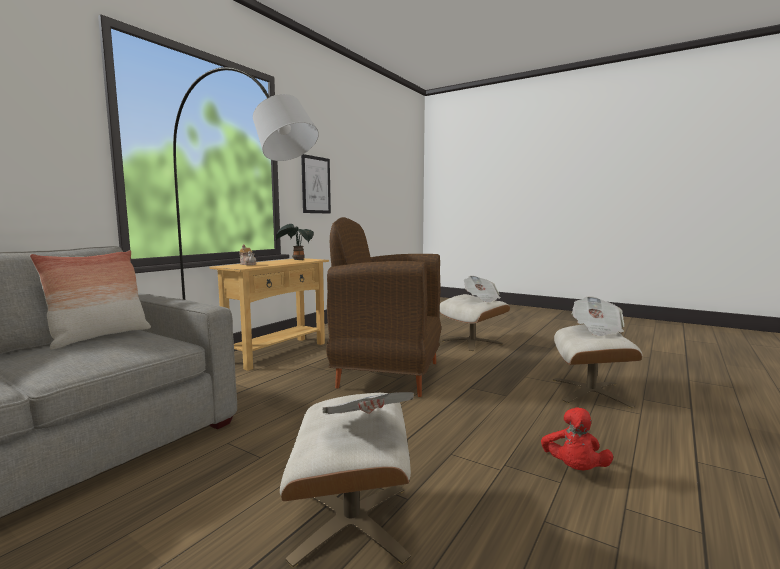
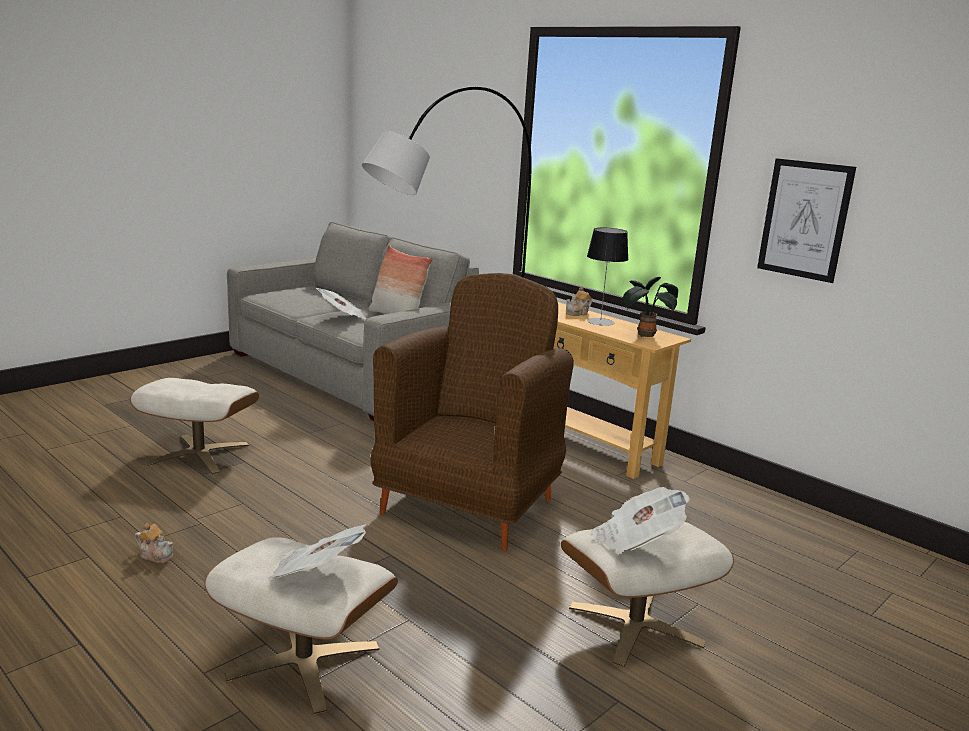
camera: 100 degrees right, 10 degrees up
(270, 262) = (600, 322): none -> table lamp
(367, 429) = (176, 387): newspaper -> newspaper (343, 317)
(574, 469) = (156, 555): red plush toy -> teapot

